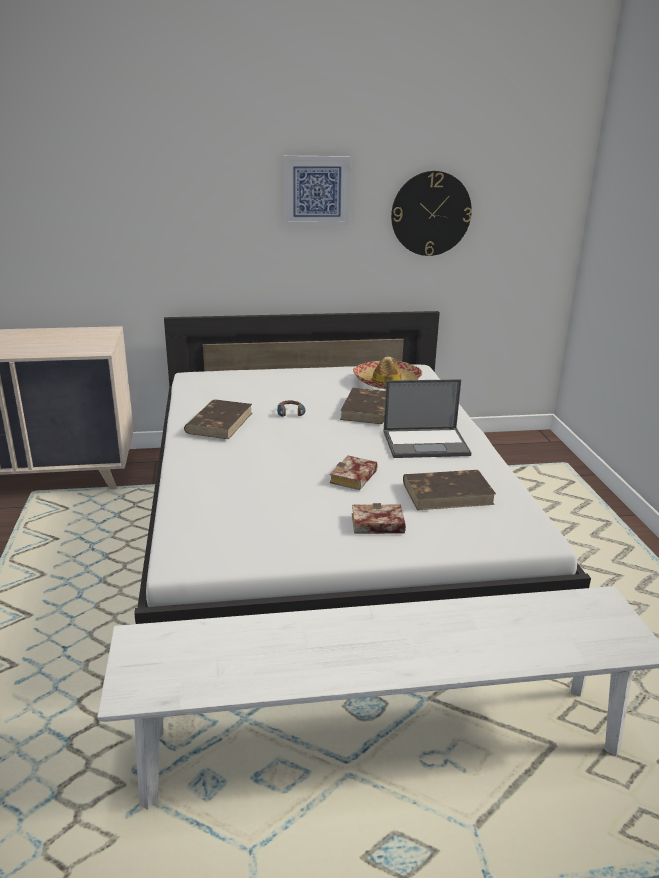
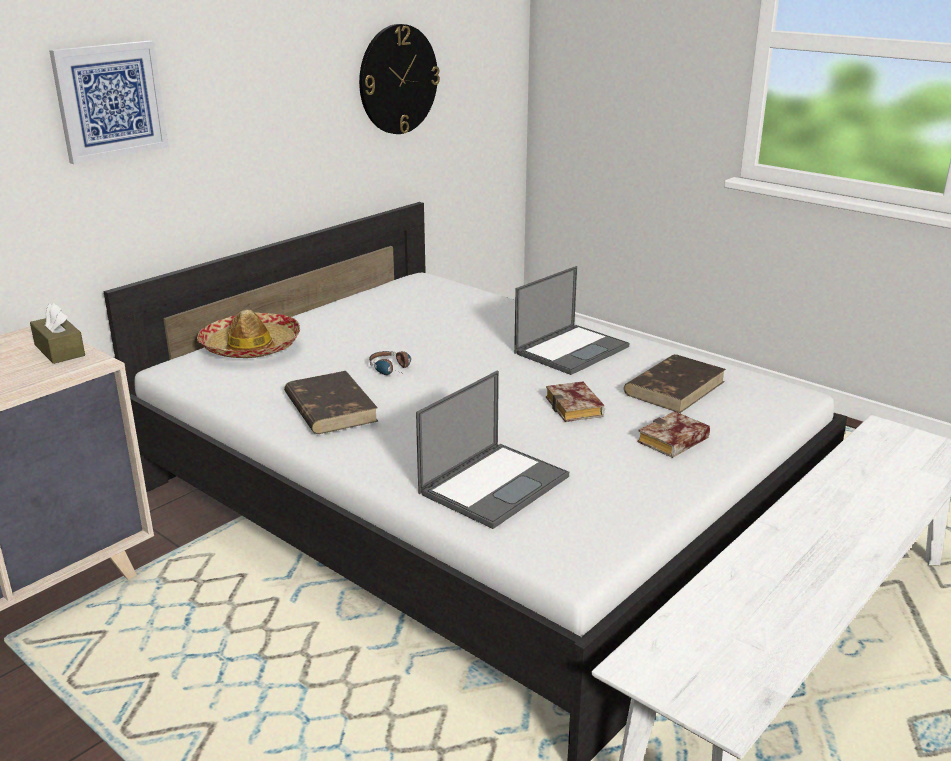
camera: 40 degrees left, 0 degrees up
(100, 341) = (59, 350): none -> brown tissue box
(222, 498) = (495, 484): none -> laptop
(316, 191) = (276, 65): picture -> picture (110, 101)
(367, 410) = (459, 337): brown book -> none
(387, 382) = (421, 302): hat -> hat (251, 347)

